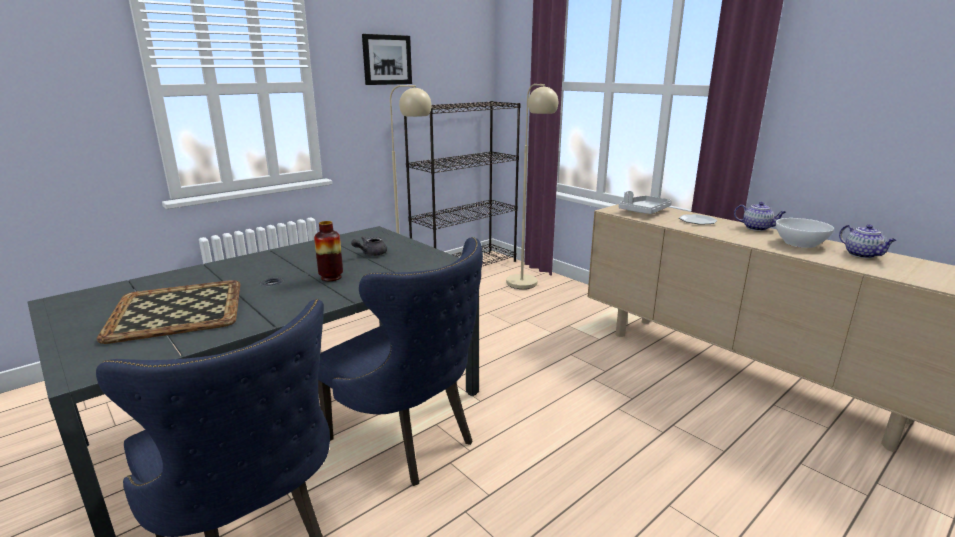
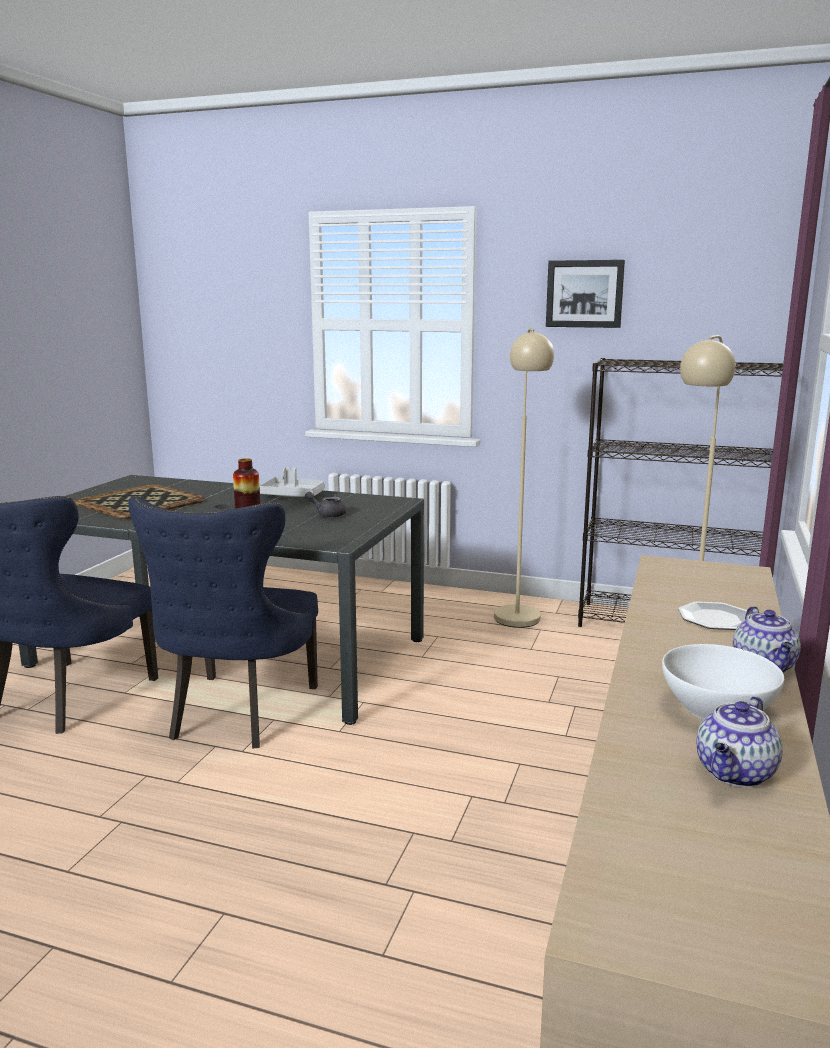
camera: 60 degrees right, 5 degrees down
(644, 211) = (702, 580): grey tray -> grey tray (293, 496)

